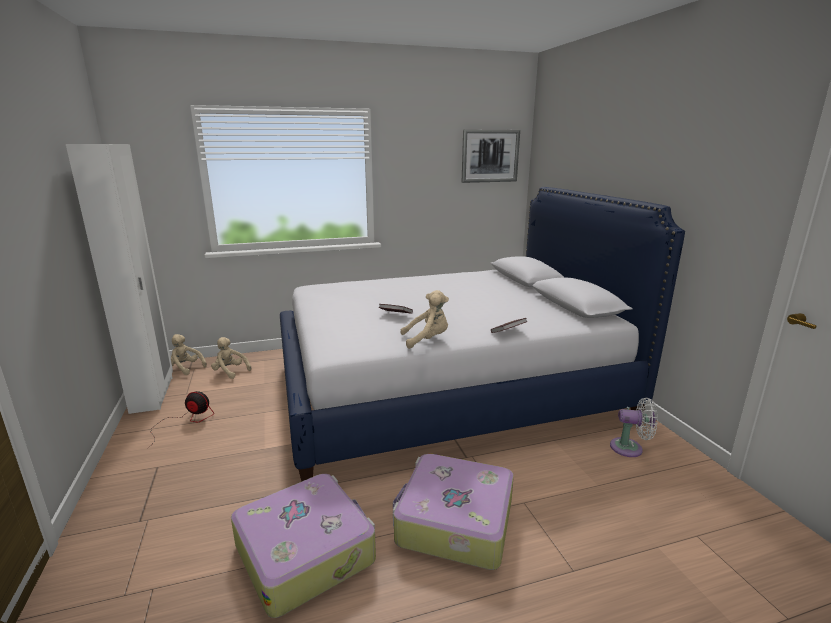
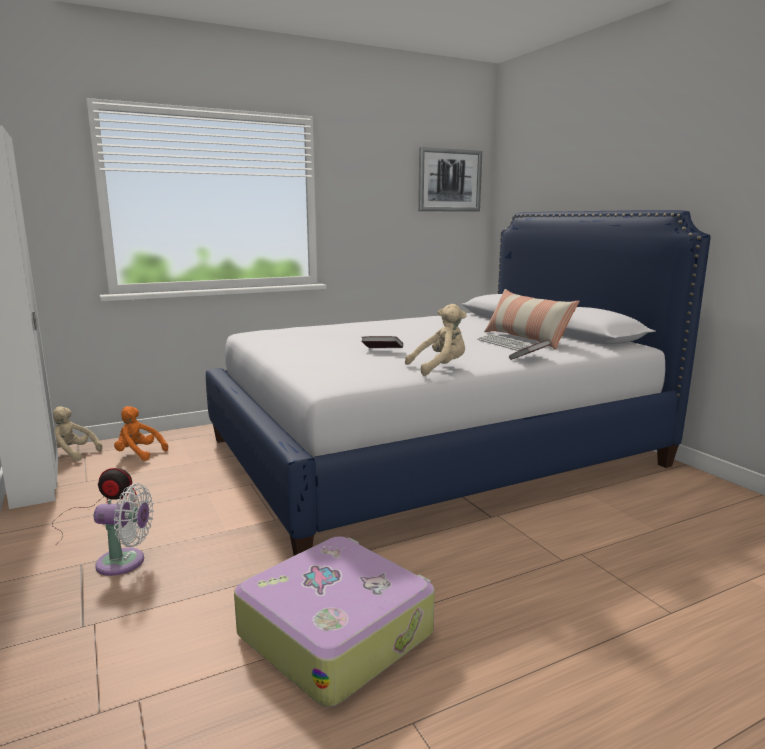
camera: 10 degrees left, 5 degrees down
(230, 372) = (138, 454): beige plush toy -> orange plush toy
(453, 521) = (508, 581): suitcase -> none
(500, 312) = (505, 343): none -> keyboard
(522, 307) = (526, 339): none -> pillow
(630, 448) = (671, 492): white fan -> white fan (125, 562)

